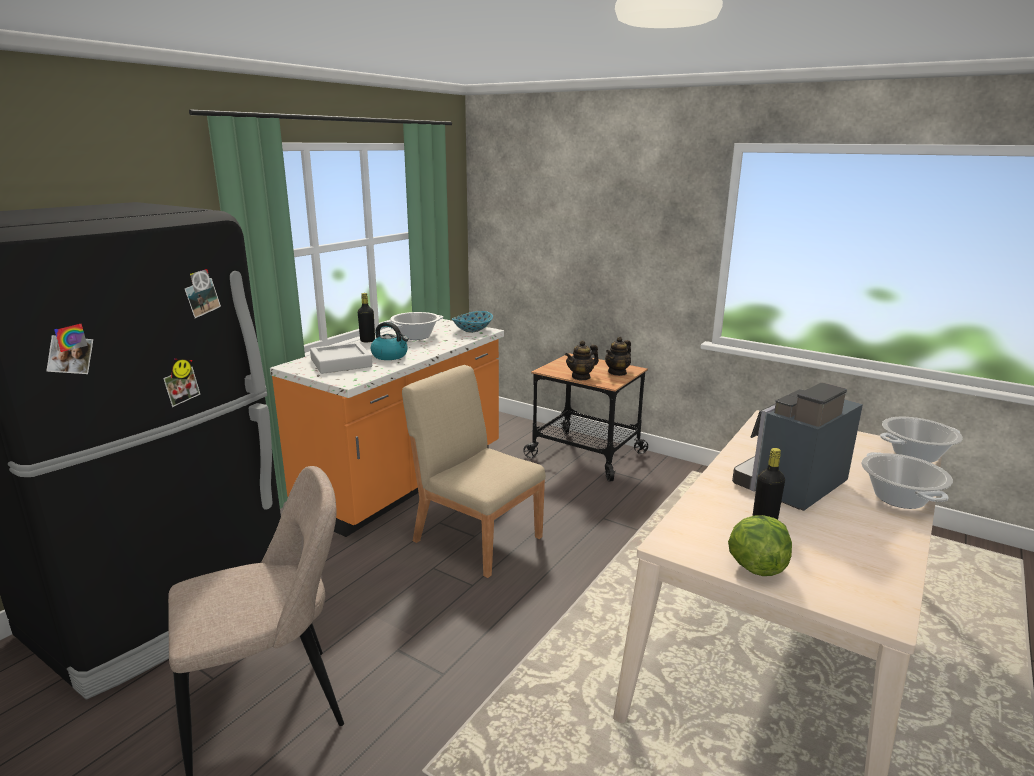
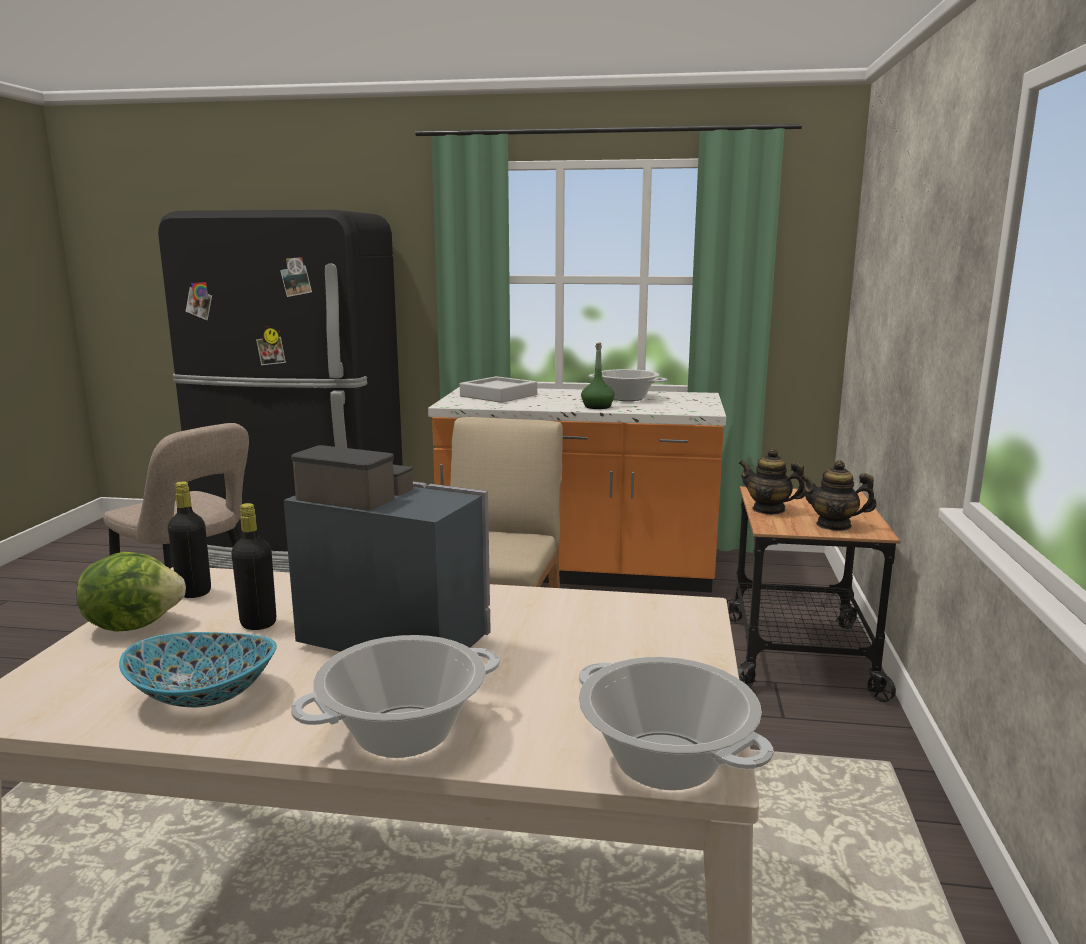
camera: 65 degrees right, 5 degrees down
(367, 341) = (581, 391): black bottle -> black bottle (194, 592)
(390, 356) = (544, 401): kettle -> none
(433, 348) = (597, 407): none -> green bottle
(472, 330) = (694, 407): bowl -> bowl (204, 694)

